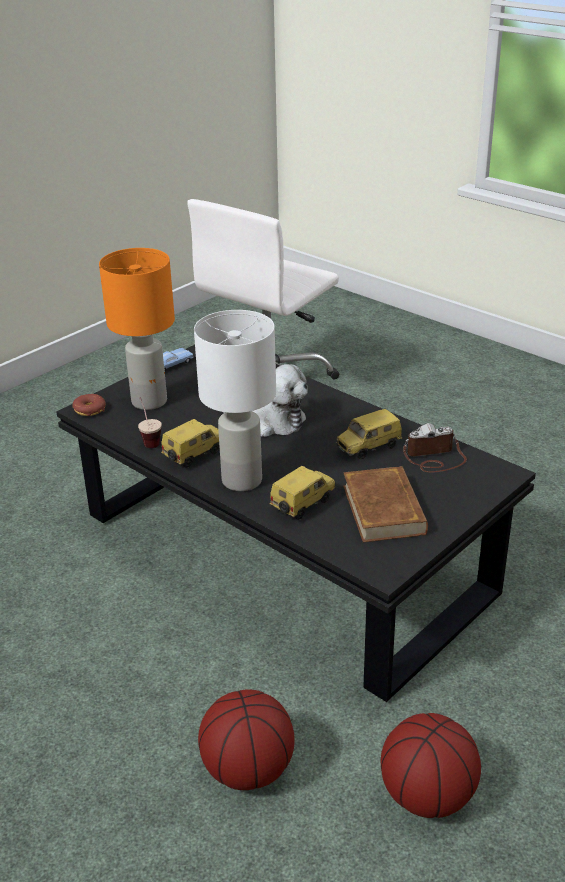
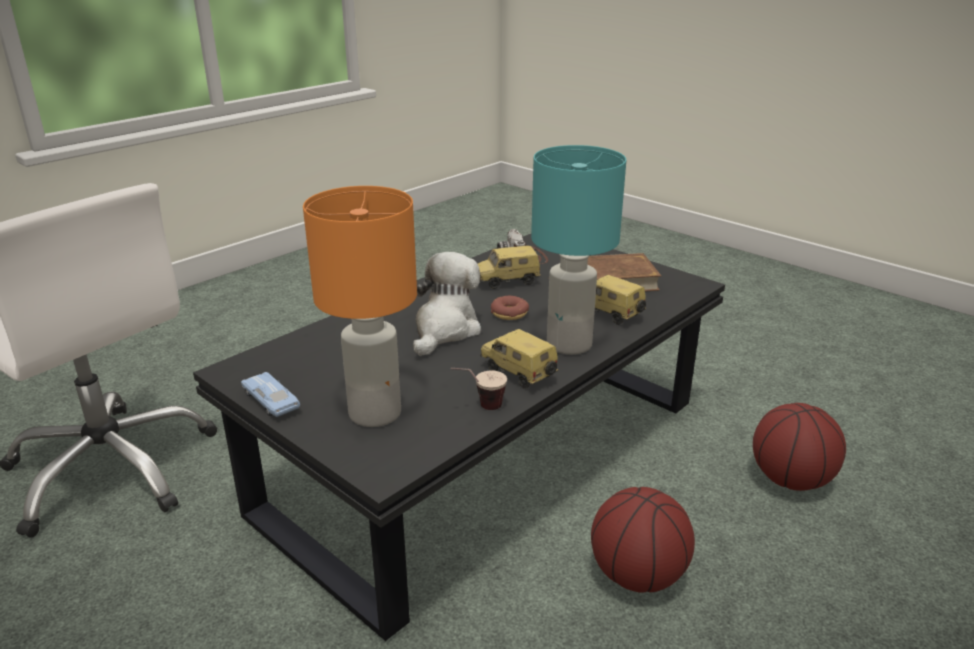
camera: 90 degrees left, 5 degrees down
(89, 410) = (385, 466): donut -> donut (509, 314)
(240, 480) = (569, 345): white table lamp -> turquoise table lamp
(369, 449) = (507, 282): toy car -> toy car turned 105 degrees clockwise
(426, 796) = (772, 394): basketball -> basketball (637, 576)

